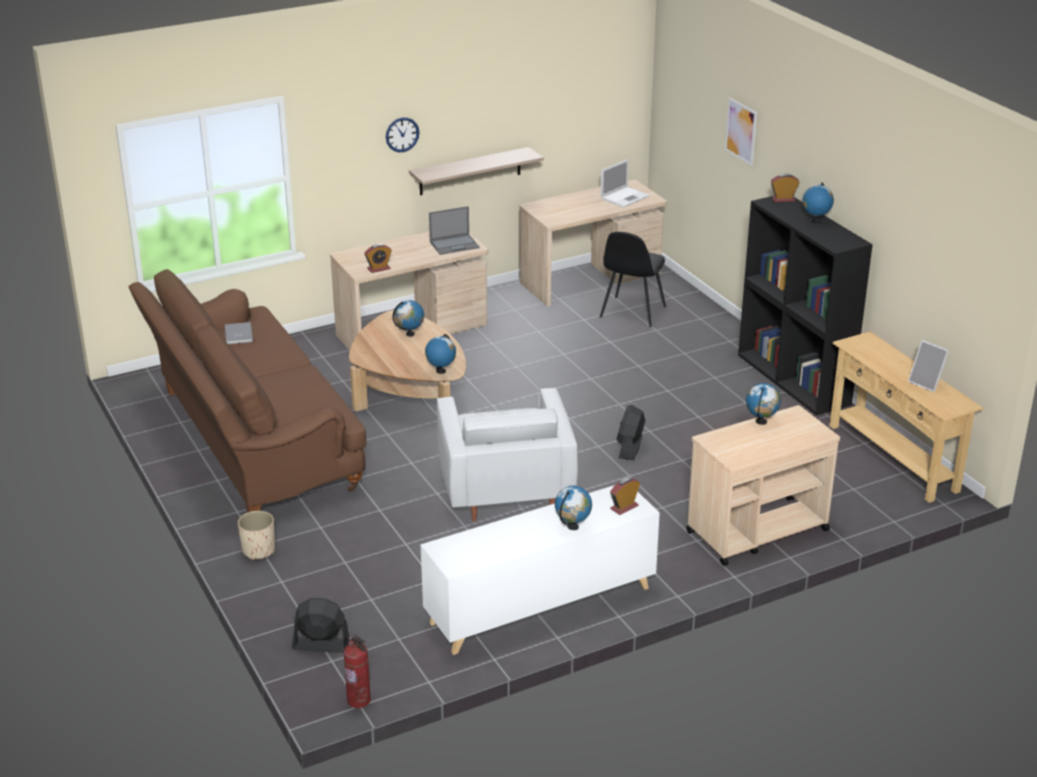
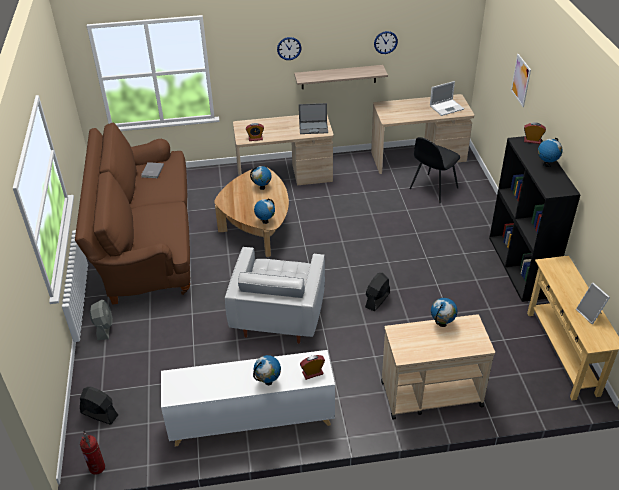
camera: 20 degrees right, 10 degrees up
(258, 550) = (104, 327): beige planter -> grey fan
(531, 113) = (385, 42): none -> wall clock

